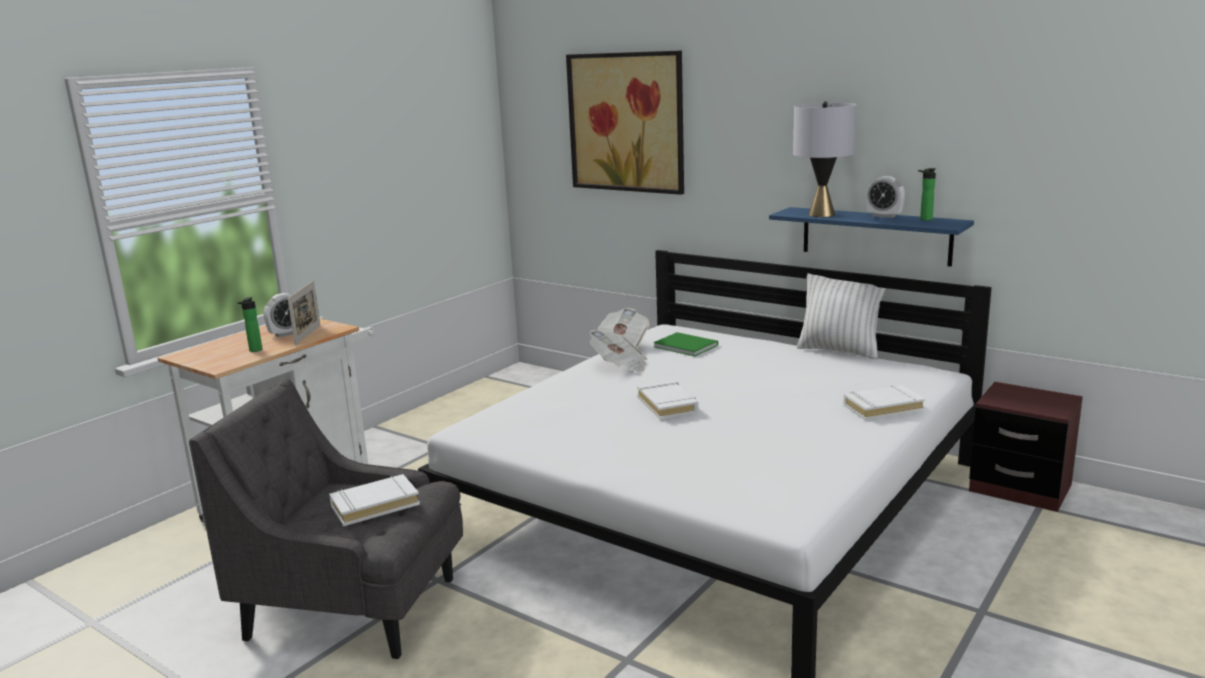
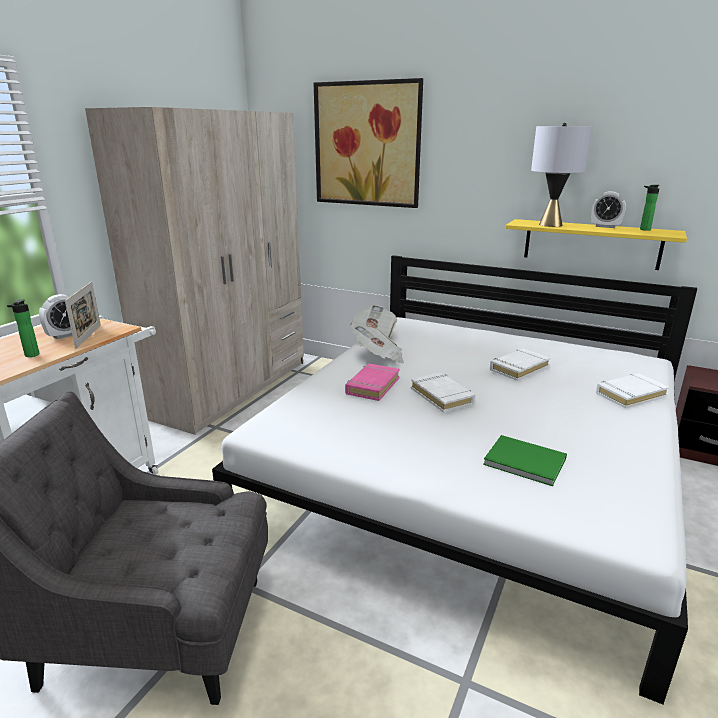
camera: 10 degrees left, 5 degrees up
(375, 505) = (181, 533): white book -> white book (518, 368)
(467, 407) = (231, 387): none -> beige wardrobe
(597, 394) = (372, 386): none -> pink book
(685, 345) = (426, 336): green book -> green book (523, 460)
(839, 350) = (554, 339): white pillow -> none
(875, 236) = (591, 244): blue shelf -> yellow shelf

